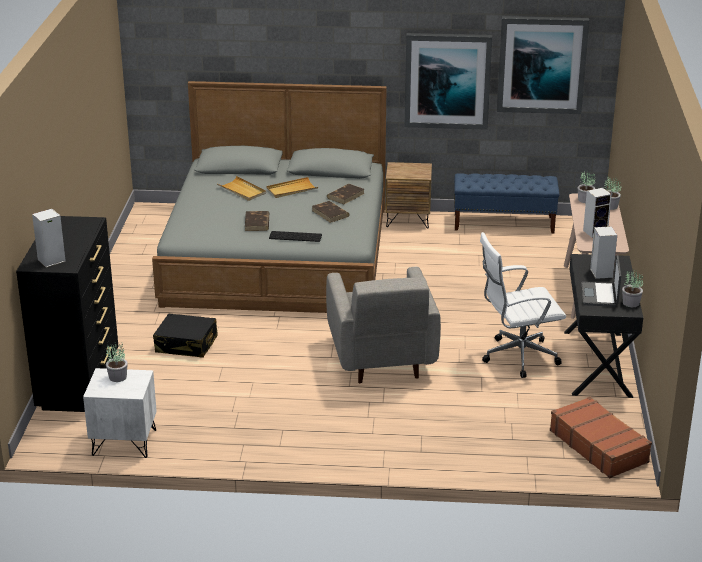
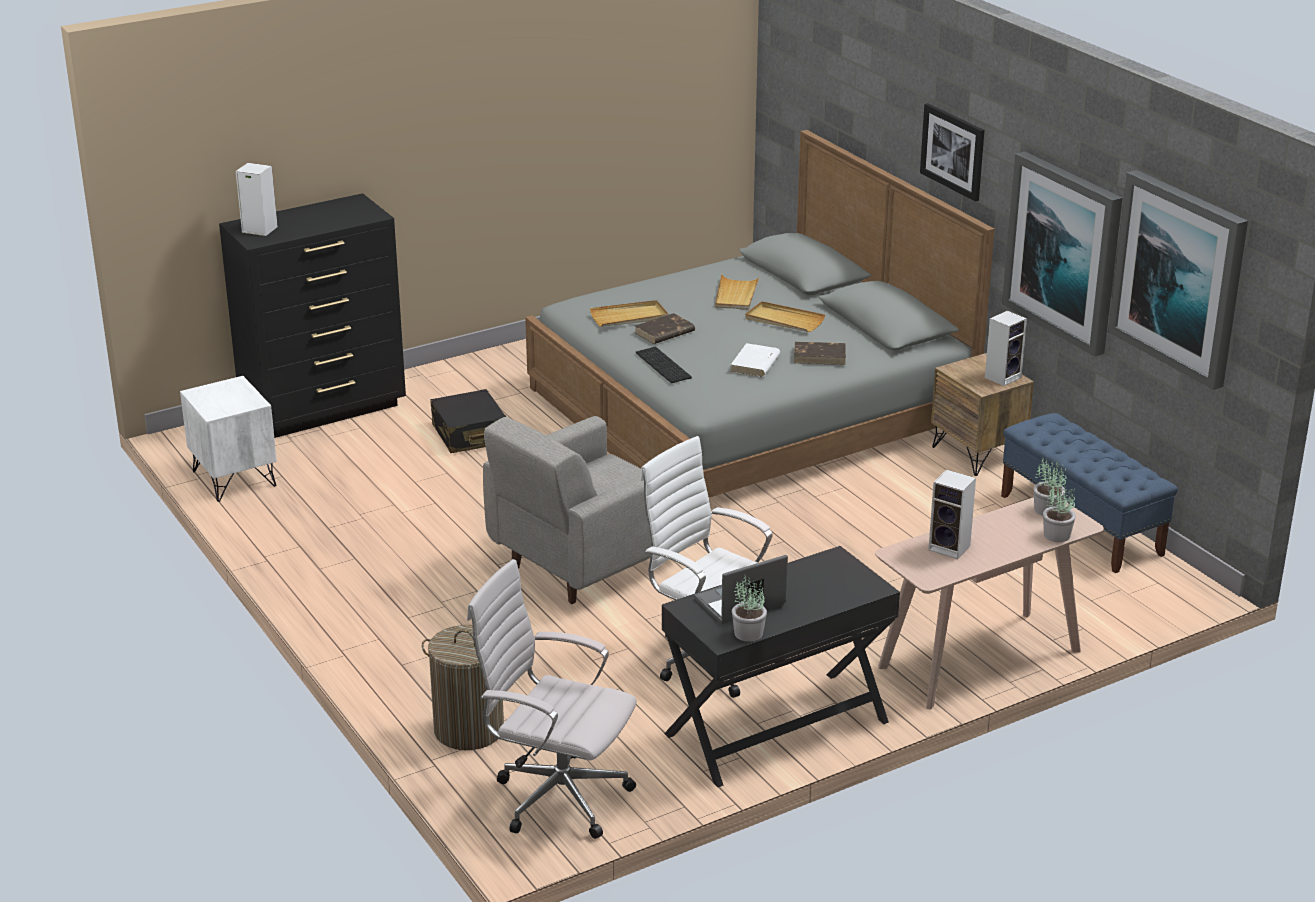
camera: 55 degrees right, 0 degrees up
(118, 377) = (236, 393): potted plant -> none
(223, 225) = (629, 317): none -> beige tray
(330, 213) = (755, 364): brown book -> white book
(340, 52) = (953, 151): none -> picture
(510, 451) = (468, 730): none -> laundry basket
(599, 446) = (556, 796): brown suitcase -> white office chair
(600, 273) = (811, 584): speaker -> speaker (1003, 377)

